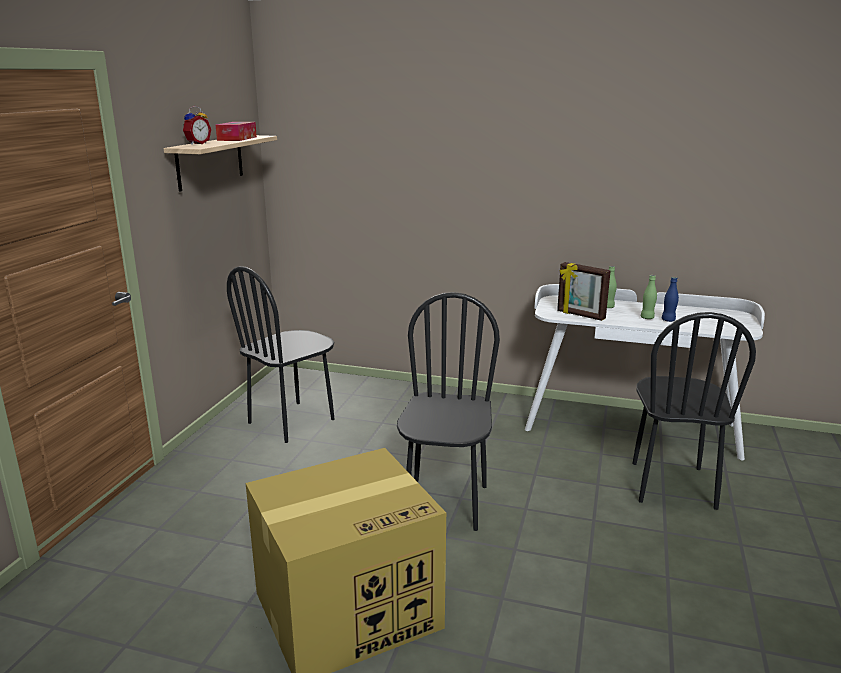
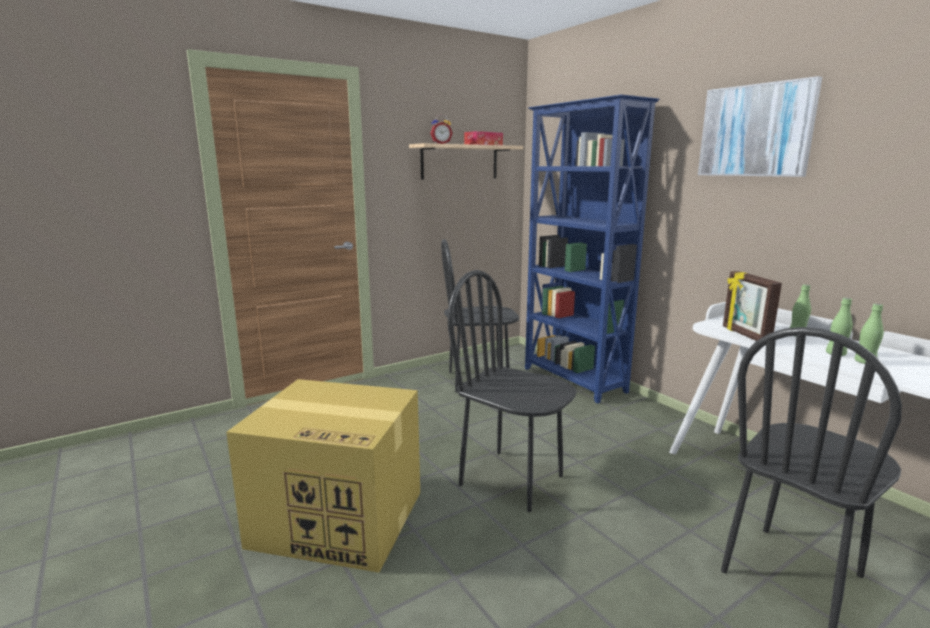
camera: 40 degrees right, 5 degrees down
(382, 391) = (573, 380): none -> blue bookcase
(445, 504) = (512, 480): black chair -> black chair turned 105 degrees counterclockwise
(546, 134) = (755, 131): none -> picture
(668, 320) = (865, 362): blue bottle -> green bottle

